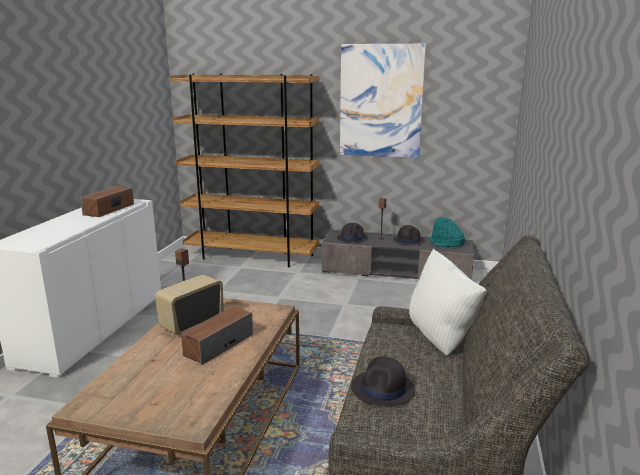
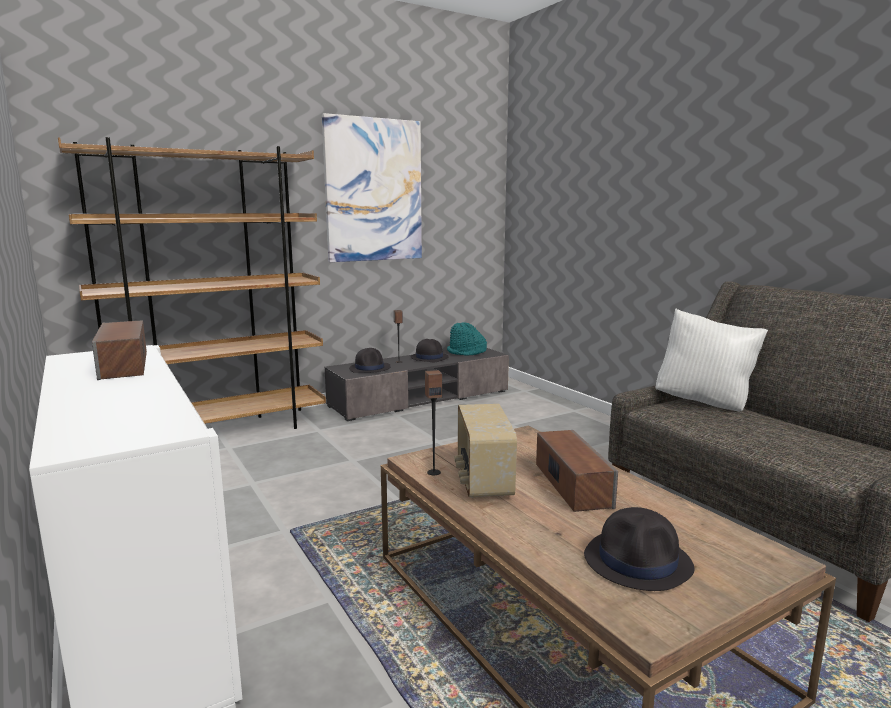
camera: 45 degrees left, 5 degrees down
(383, 389) = (783, 449): black hat -> black hat (638, 562)

